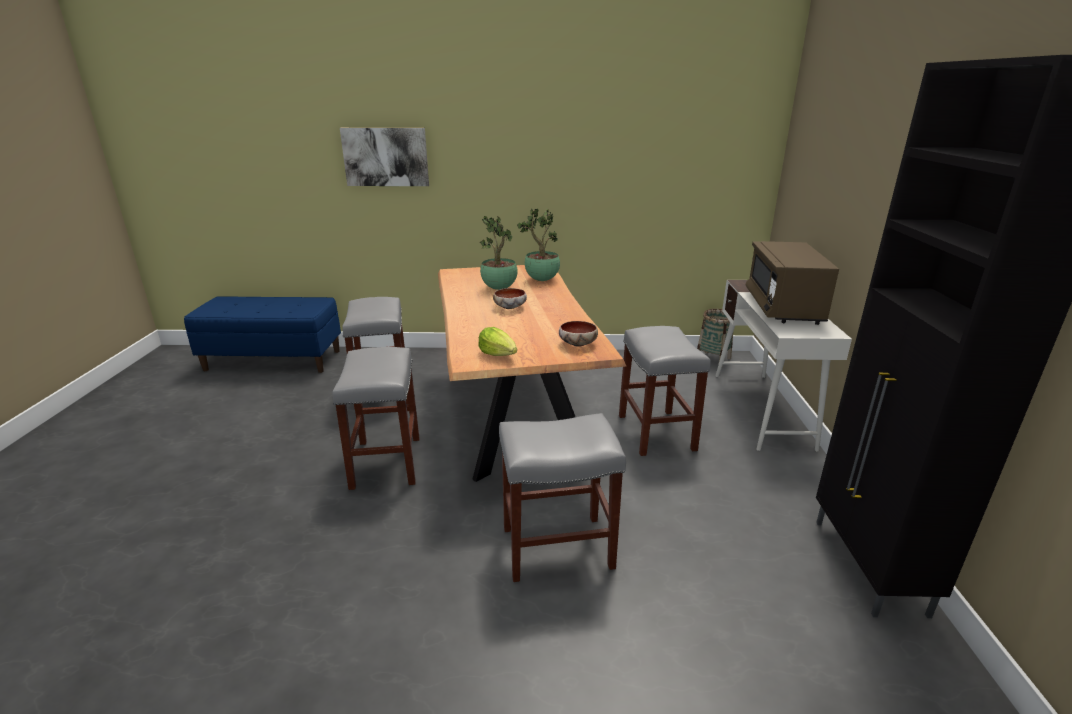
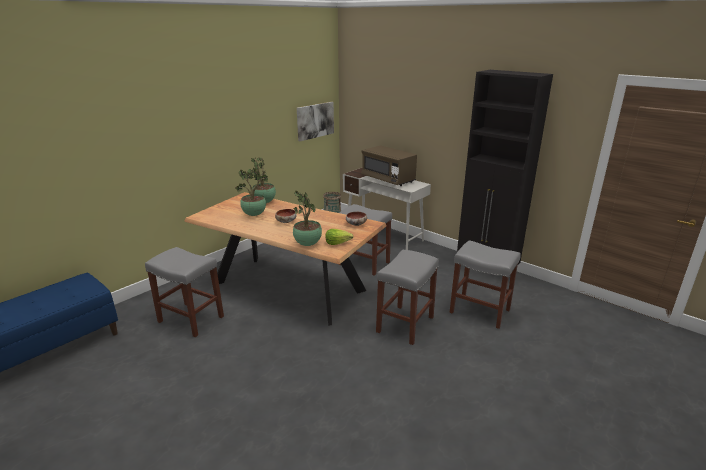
camera: 50 degrees left, 0 degrees up
(385, 461) = (272, 346): grey stool -> grey stool (479, 311)
(386, 157) = (117, 143): picture -> picture (315, 120)
(465, 341) = (308, 244): none -> potted plant

